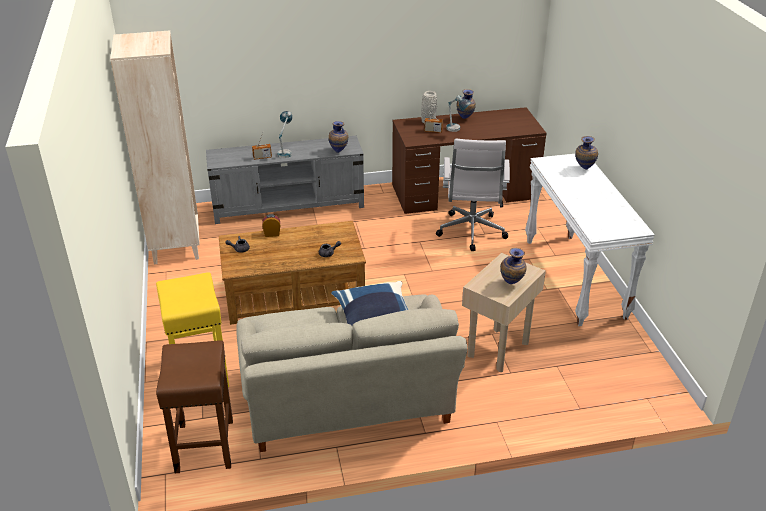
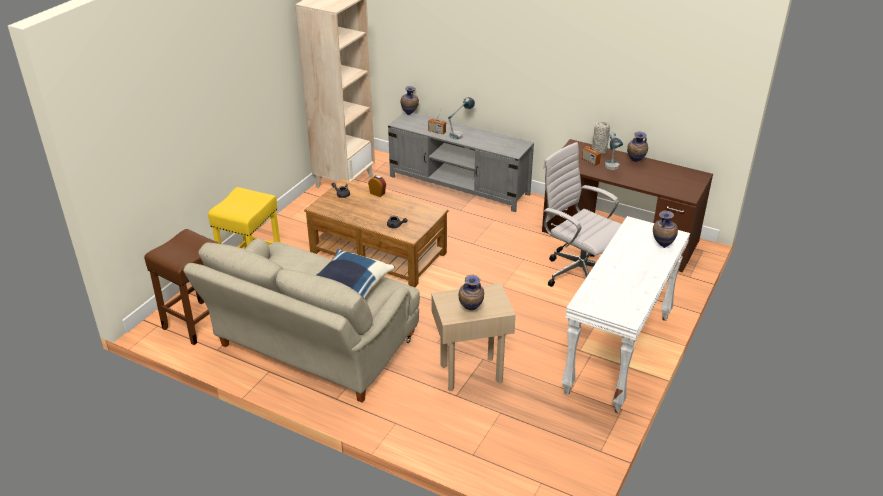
camera: 40 degrees right, 0 degrees up
(339, 151) = (500, 150): vase -> vase (410, 114)
(471, 233) = (577, 273): white office chair -> white office chair turned 90 degrees clockwise

